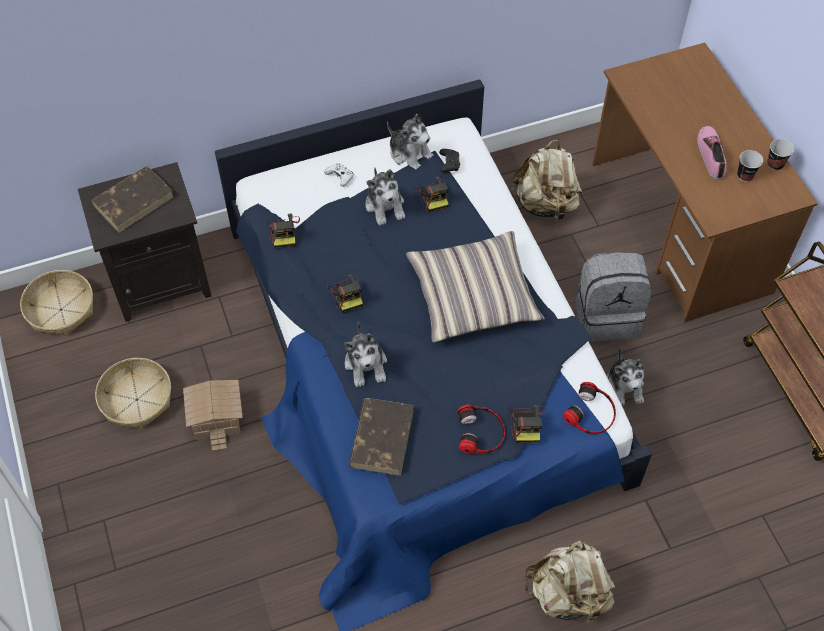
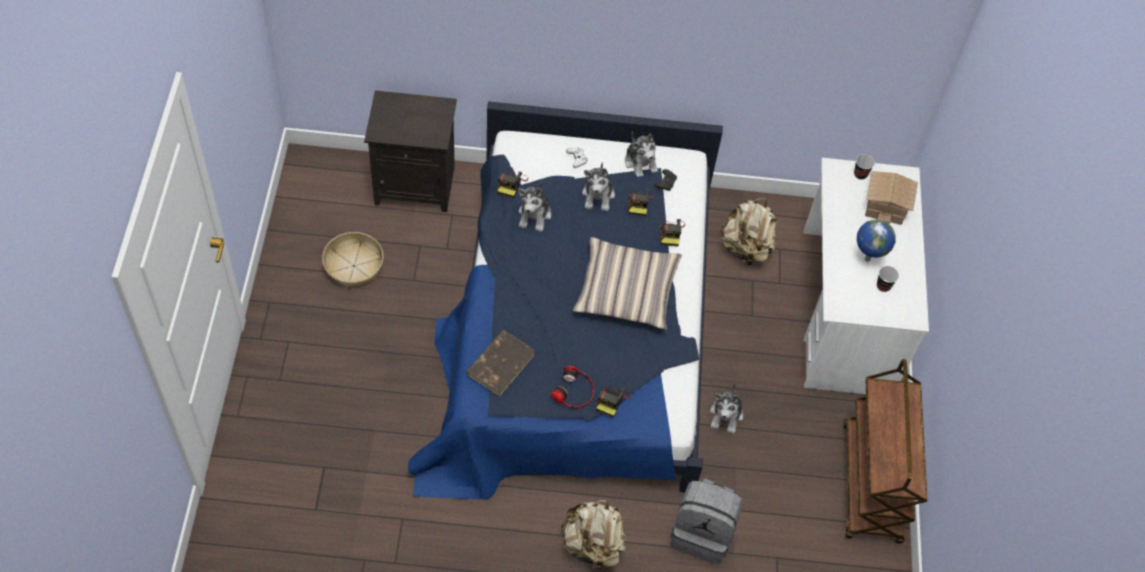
camera: 20 degrees right, 0 degrees up
(61, 309) = (332, 176): basket -> none
(134, 200) = (410, 115): brown book -> none
(215, 417) = (403, 303): toy house -> toy house (884, 205)
(346, 294) = (532, 249): camera -> camera (670, 232)
(366, 364) = (518, 307): plush toy -> plush toy (534, 215)
(591, 413) = (666, 415): headphones -> none
(606, 316) = (744, 356): grey backpack -> grey backpack (702, 533)
(679, 227) = (845, 312): brown desk -> white desk
(711, 155) = (866, 259): shoe -> globe
(775, 164) = (913, 287): cup -> cup (860, 174)

